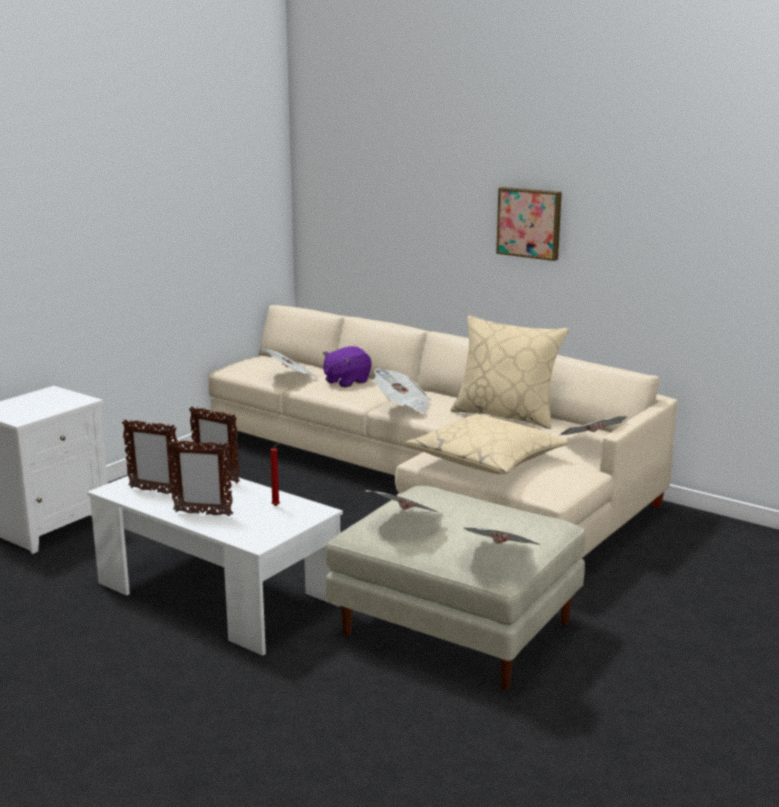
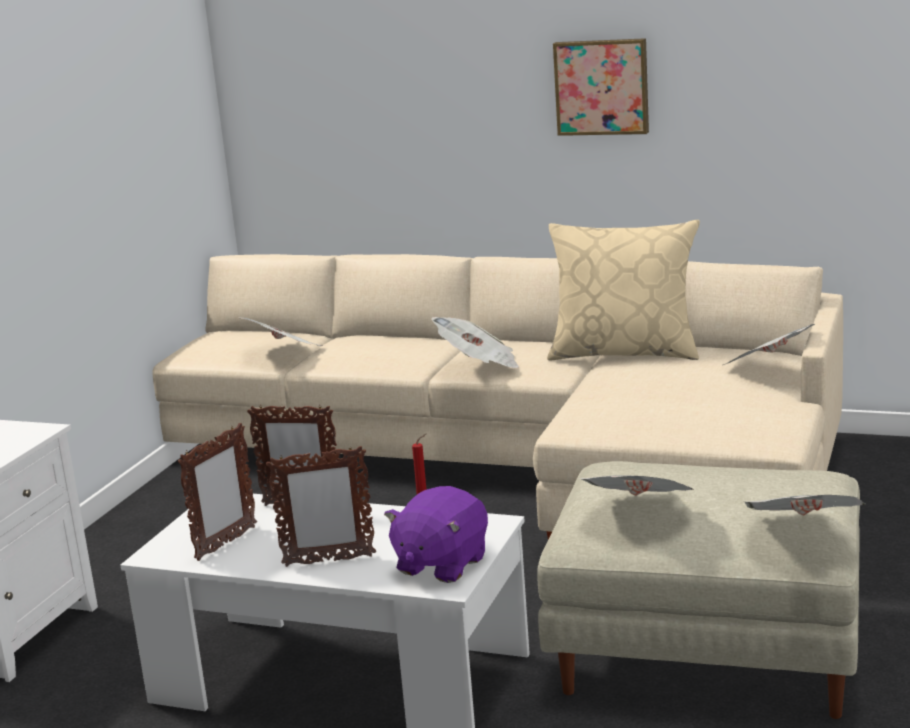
camera: 15 degrees left, 0 degrees up
(154, 491) = (225, 544): picture frame -> picture frame turned 60 degrees counterclockwise
(346, 382) = (369, 346): purple plush toy -> purple plush toy (440, 564)
(486, 459) = (655, 412): beige pillow -> none

